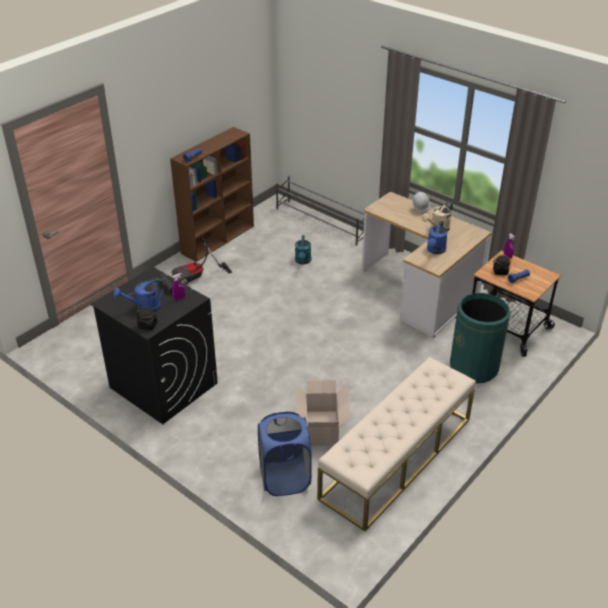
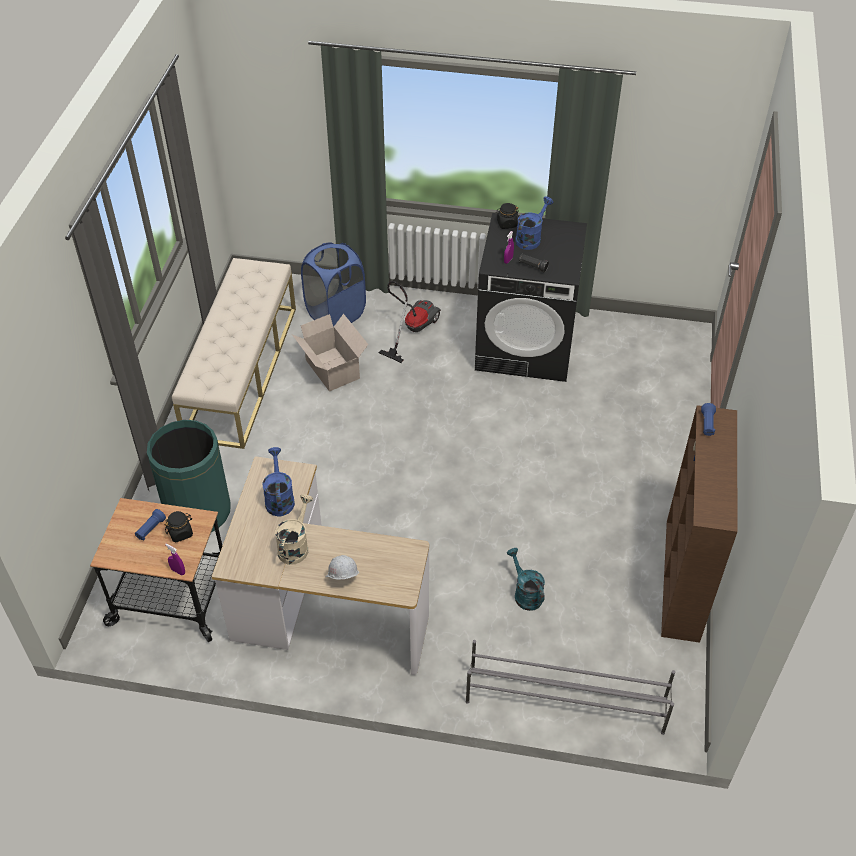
camera: 150 degrees right, 10 degrees up
(197, 278) = (635, 495): vacuum cleaner -> vacuum cleaner (412, 329)

